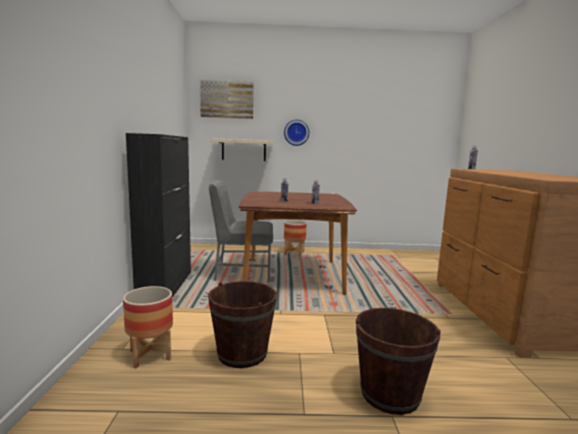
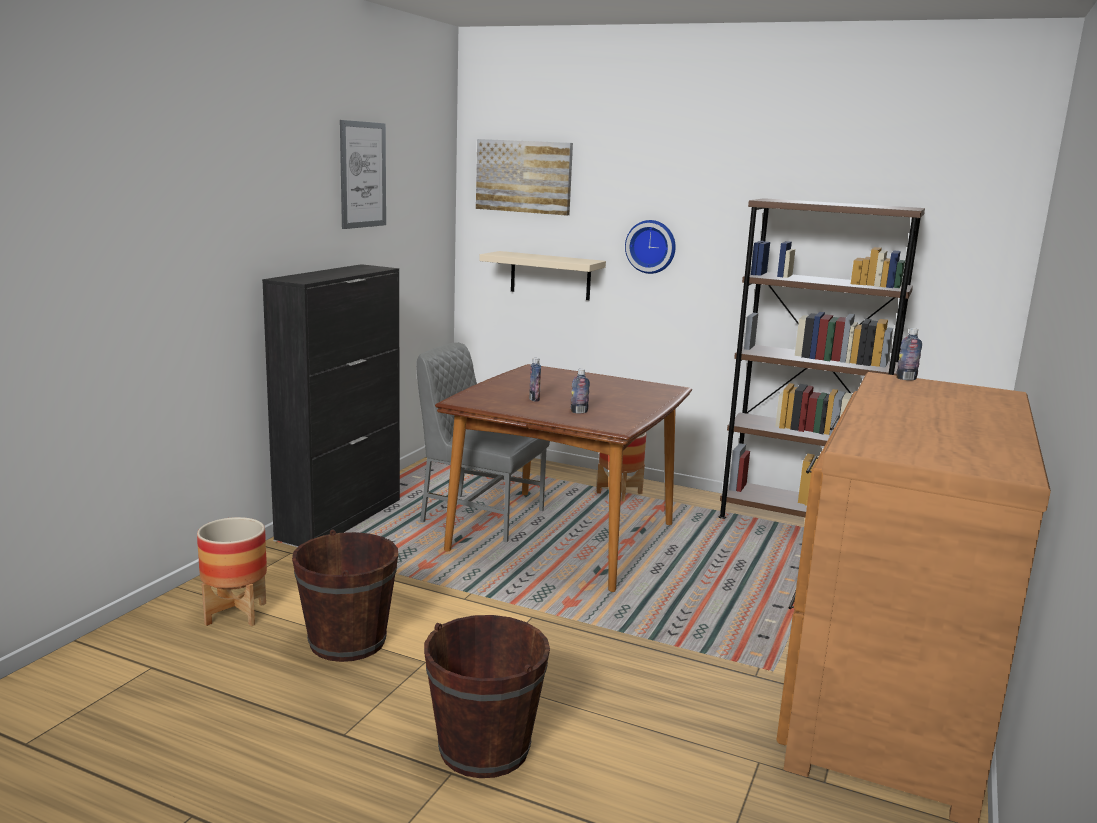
camera: 25 degrees right, 5 degrees up
(159, 84) = (363, 175): none -> picture
(376, 253) = (796, 522): none -> brown bookcase

